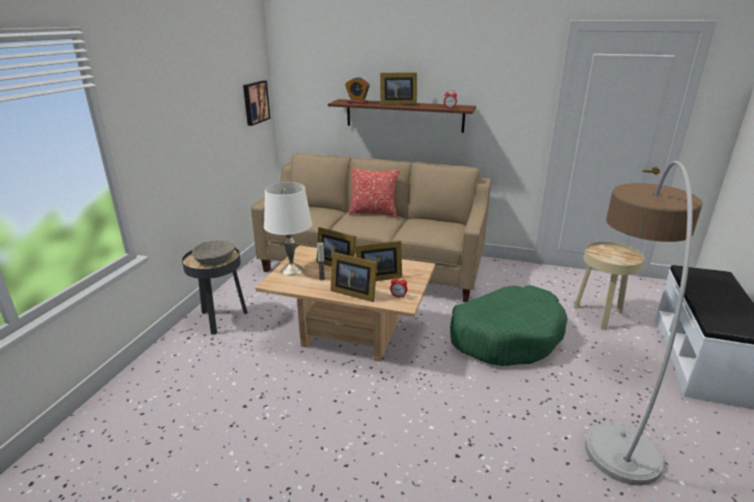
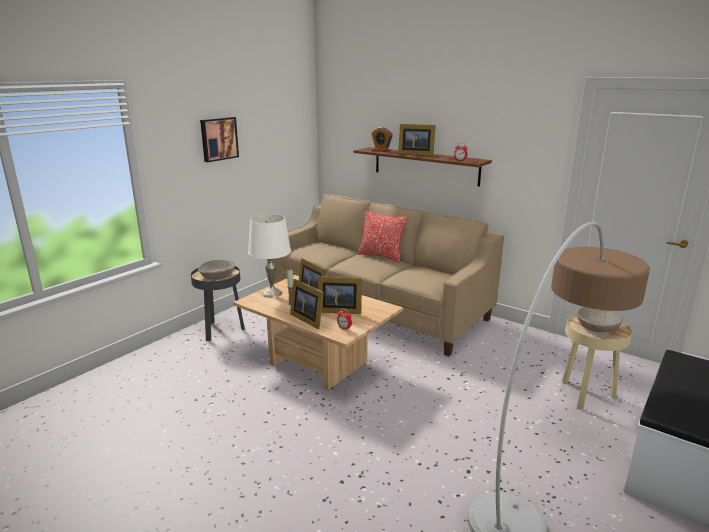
camera: 20 degrees right, 5 degrees down
(255, 102) = (295, 146): picture -> picture (218, 139)
(505, 336) = (465, 393): green dog bed -> none
(612, 254) = (597, 327): none -> beige bowl

